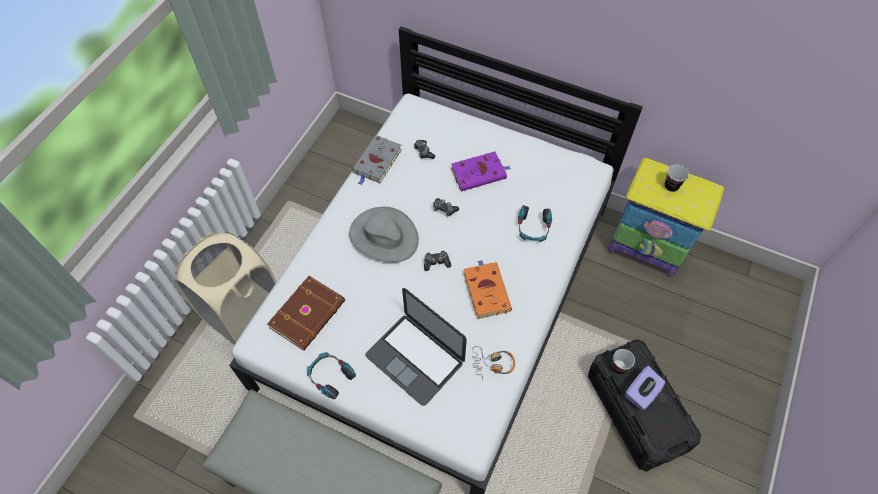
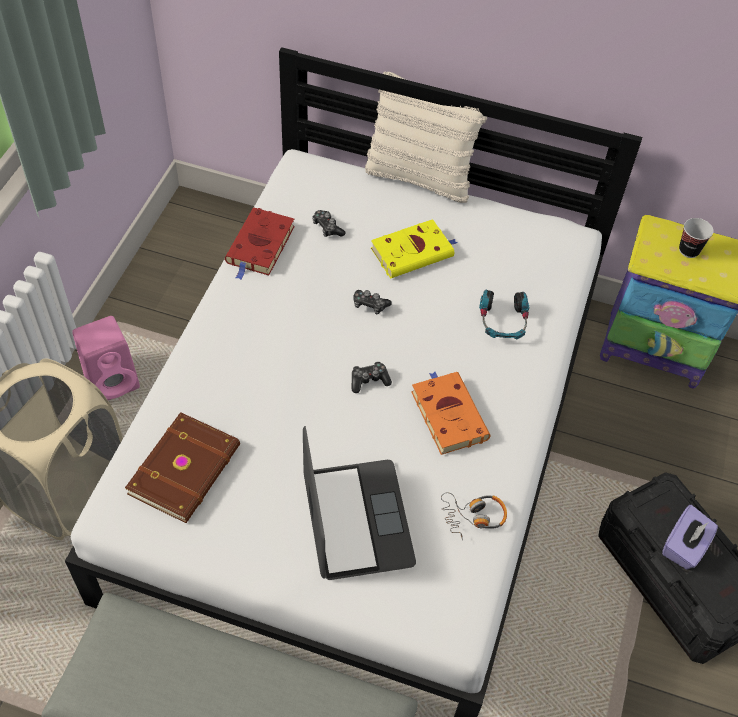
camera: 10 degrees left, 5 degrees down
(281, 240) = (114, 380): none -> pink speaker
(330, 376) = (232, 557): headphones -> none
(377, 162) = (260, 247): grey book -> red book
(383, 236) = (285, 349): grey hat -> none
(415, 358) = (357, 519): laptop -> laptop turned 135 degrees counterclockwise
(479, 173) = (413, 252): purple book -> yellow book
(492, 120) = (421, 178): none -> beige pillow
(618, 367) = (646, 514): cup -> none

